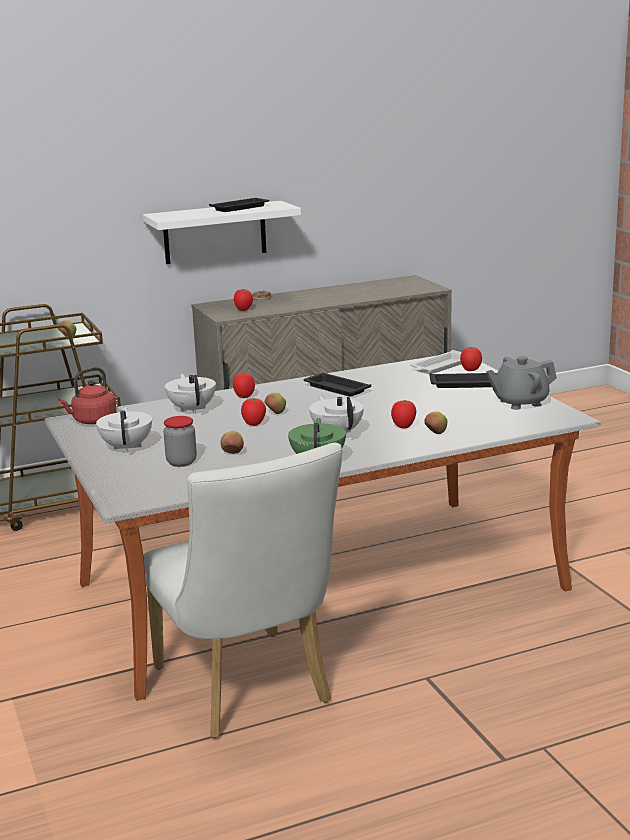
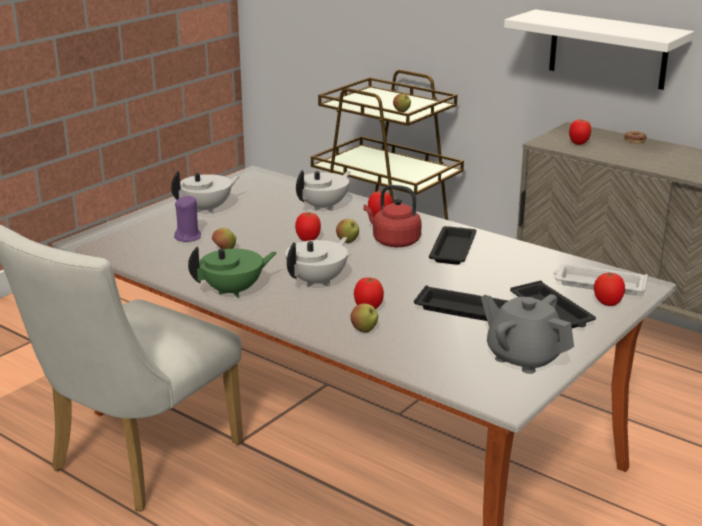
camera: 60 degrees right, 5 degrees up
(92, 421) = (258, 181): red kettle -> red kettle (393, 241)
(181, 462) = (188, 237): jar -> purple candle
(240, 208) = (621, 27): black tray -> black tray (464, 310)

